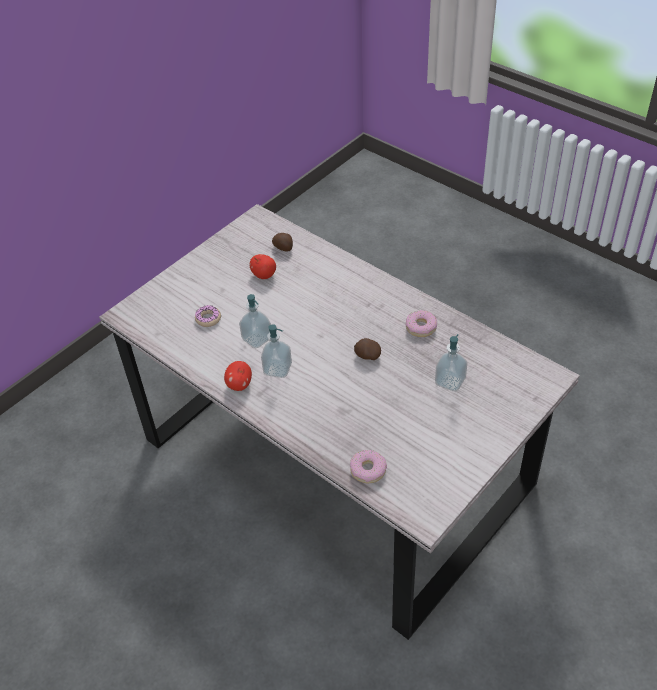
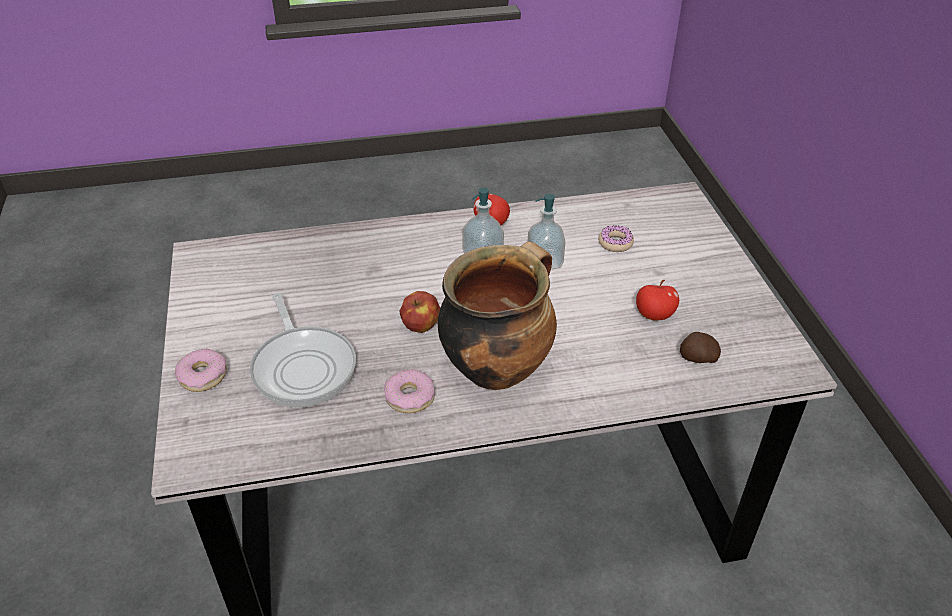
camera: 125 degrees right, 5 degrees down
(365, 309) = (496, 367): none -> cooking pot
(367, 356) = (421, 325): potato -> apple
(368, 470) = (289, 248): donut -> donut (203, 376)
(450, 381) = (303, 366): soap dispenser -> frying pan

